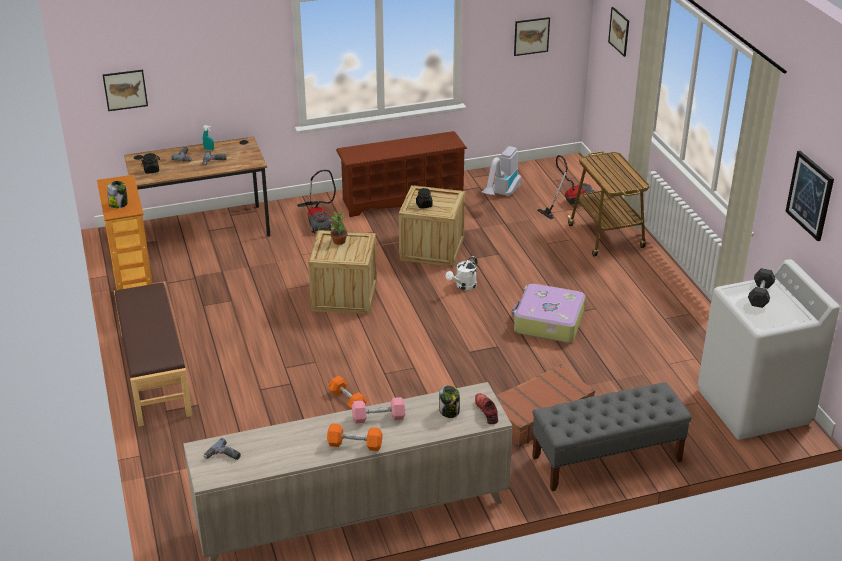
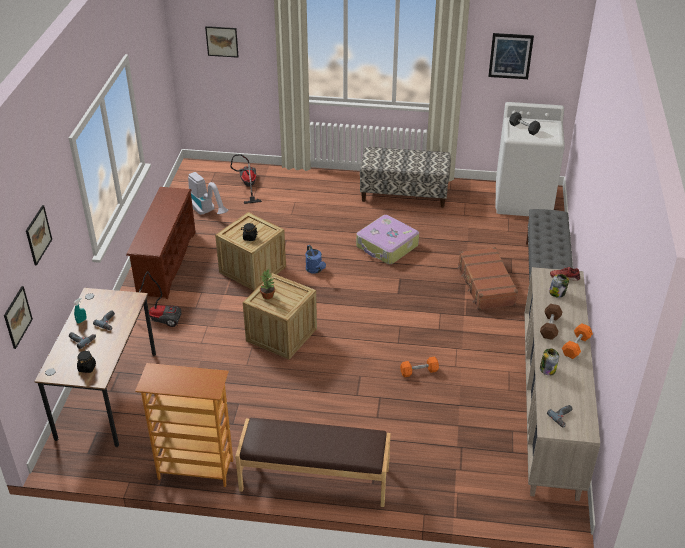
camera: 65 degrees left, 5 degrees up
(118, 204) = (198, 383): jar -> jar (547, 369)
(378, 417) = (550, 327): pink dumbbell -> brown dumbbell
(463, 286) = (315, 270): white watering can -> blue watering can
(531, 36) = (155, 81): picture -> picture (38, 235)
(606, 237) = (305, 186): cart -> none
(664, 307) = (404, 194): none -> bench

